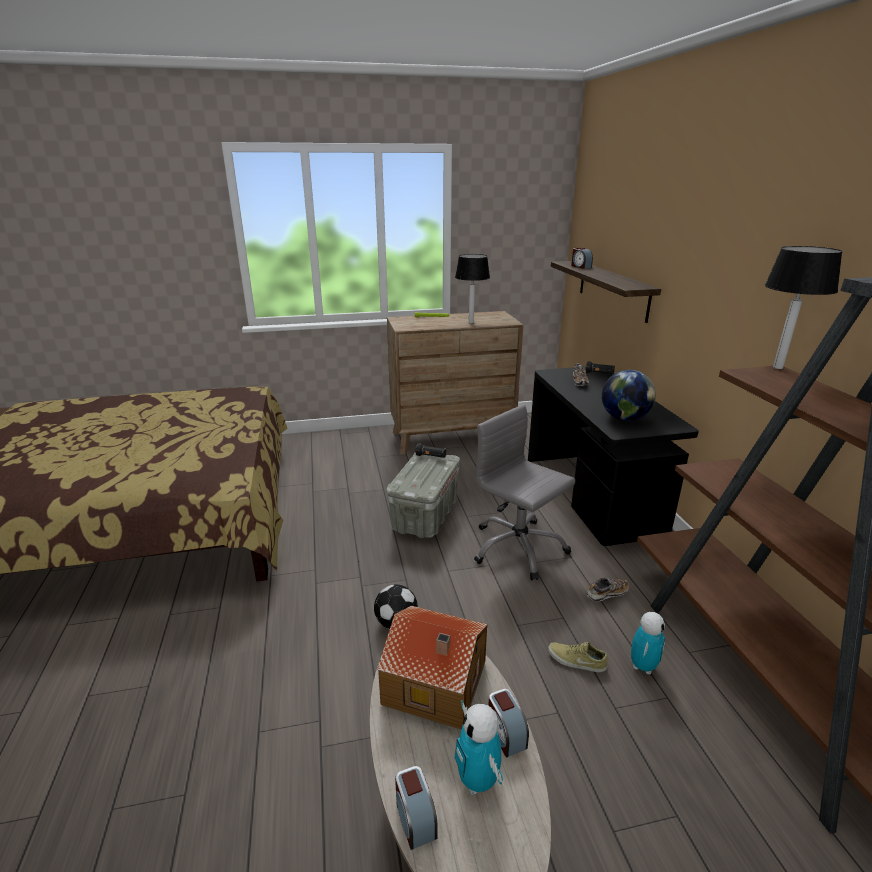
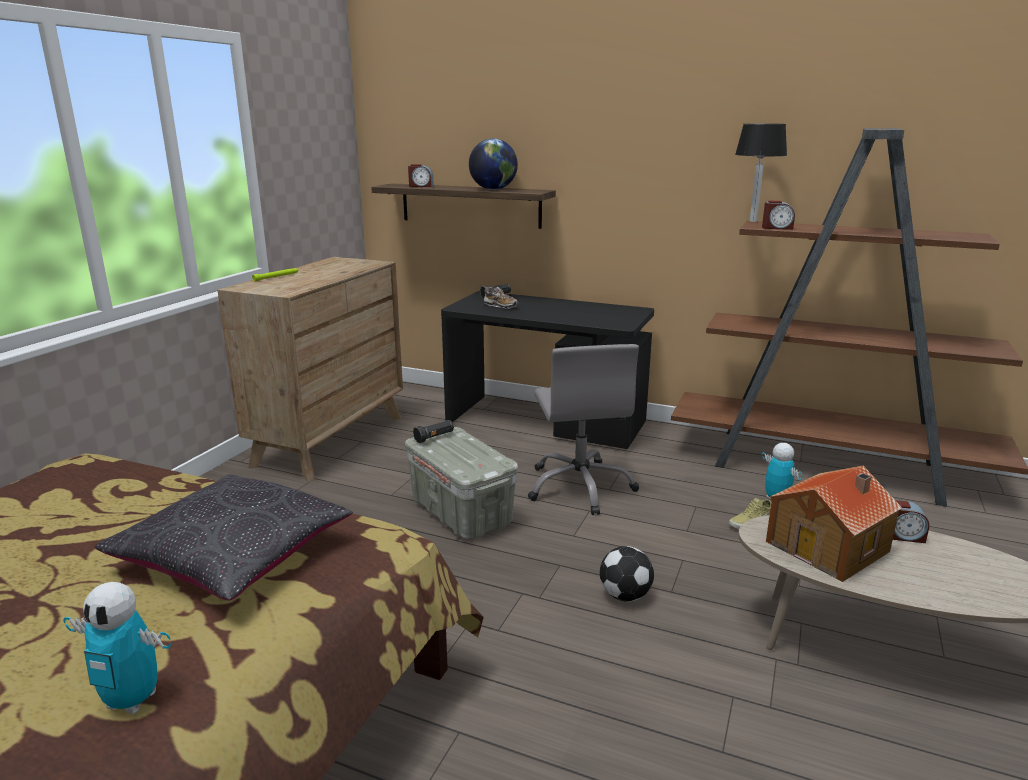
camera: 55 degrees left, 5 degrees down
(188, 454) = (233, 556): none -> black pillow
(415, 819) = (978, 602): alarm clock -> alarm clock (777, 228)
(471, 322) = (341, 271): table lamp -> none
(477, 780) = (946, 562): toy robot -> toy robot (132, 700)
(518, 548) = (580, 486): grey office chair -> grey office chair turned 90 degrees counterclockwise
(607, 594) = (684, 476): shoe -> none
(624, 418) = (600, 317): globe -> globe (493, 189)

